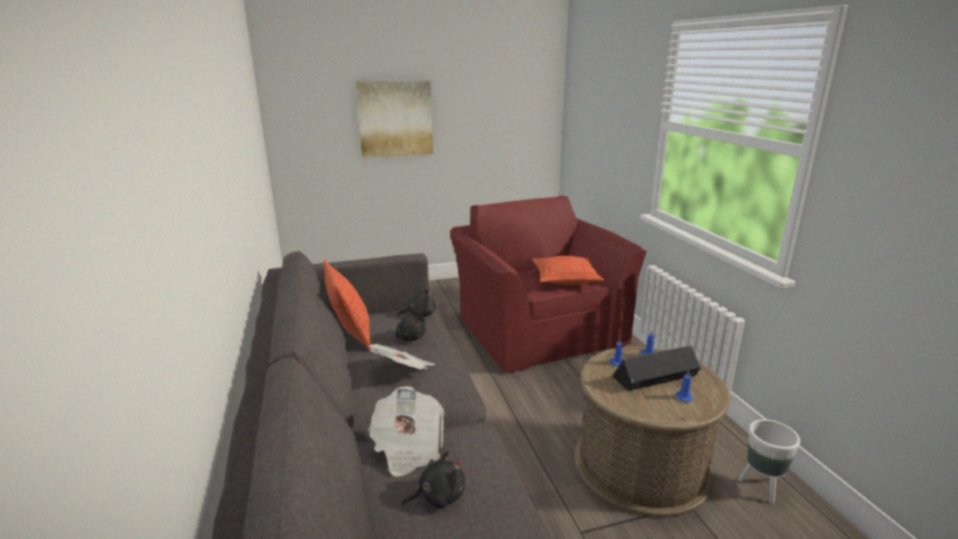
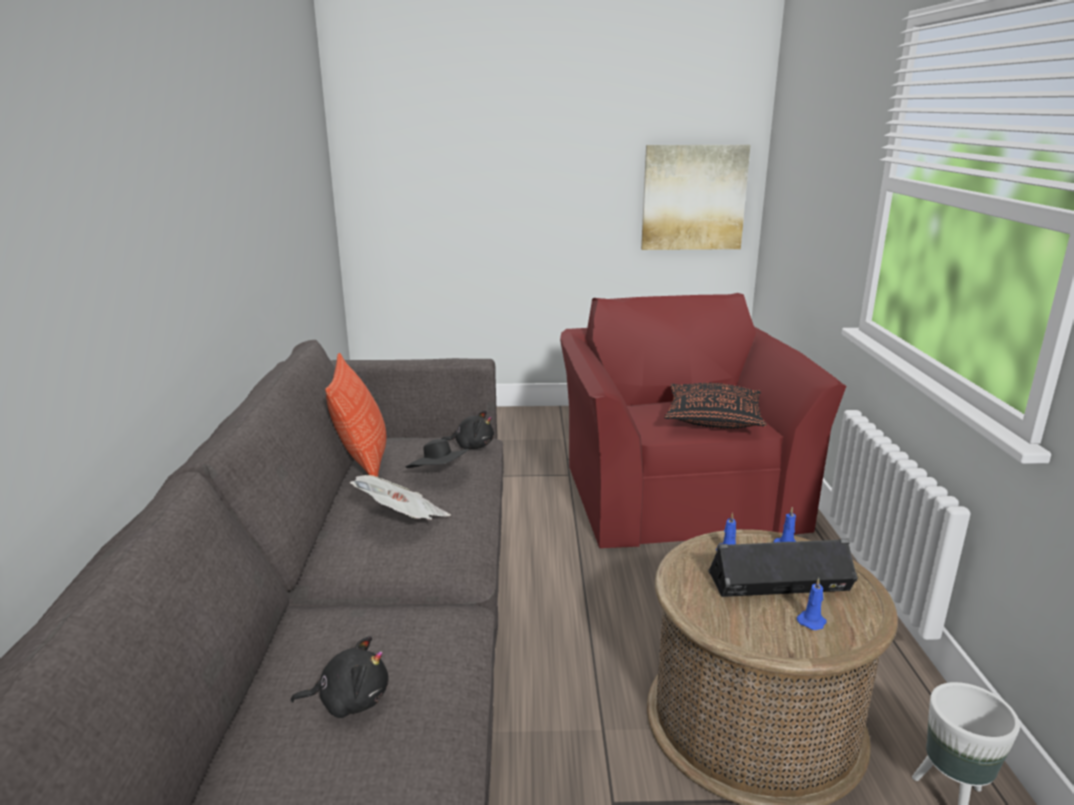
camera: 15 degrees right, 0 degrees up
(395, 118) = (509, 170): picture -> picture (693, 197)
(408, 447) = (349, 624): newspaper -> none
(410, 337) = (439, 474): black plush toy -> black hat
(565, 279) = (713, 420): orange pillow -> black pillow

